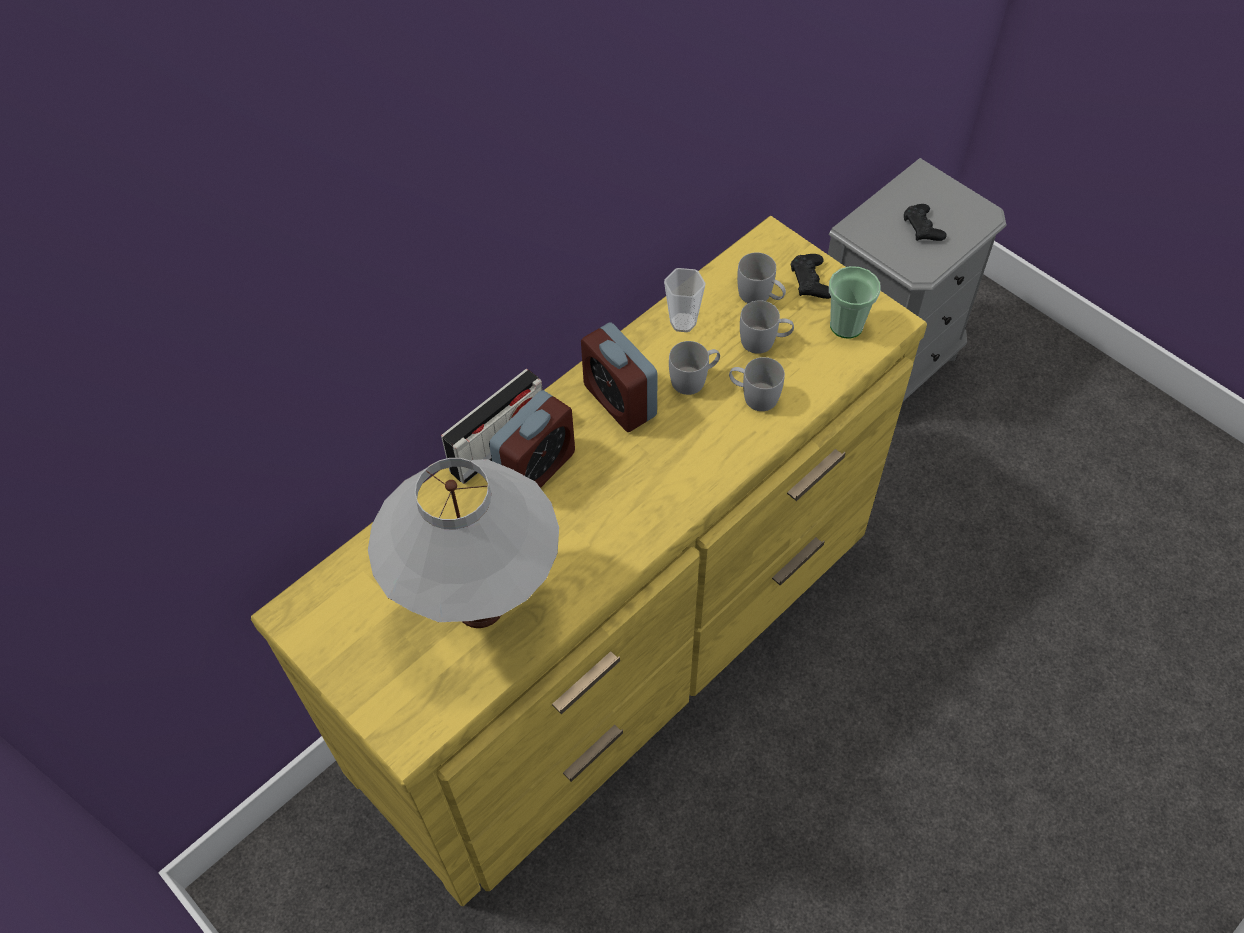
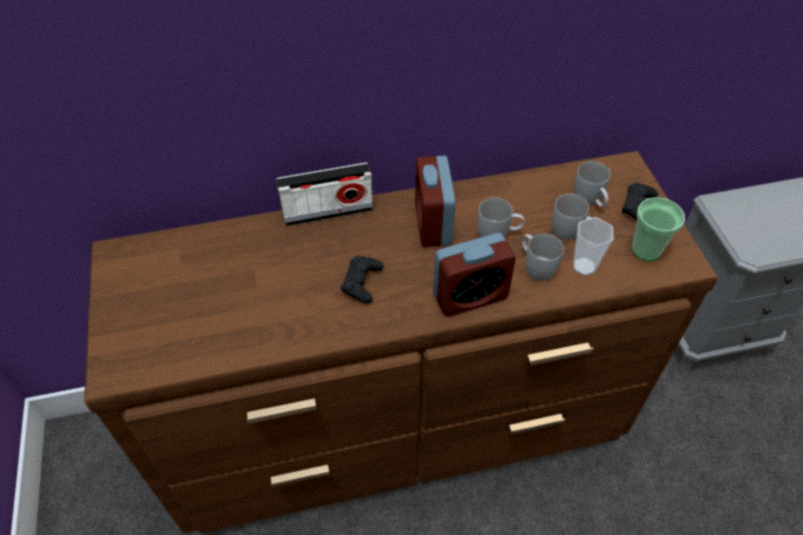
camera: 30 degrees right, 5 degrees down
(481, 608) = (230, 312): white table lamp -> none
(536, 469) = (340, 240): alarm clock -> alarm clock (470, 296)
(624, 642) = (401, 420): yellow dresser -> brown dresser
(683, 322) = (518, 192): cup -> cup (584, 267)
(922, 228) = (773, 225): black game controller -> black game controller (362, 283)

